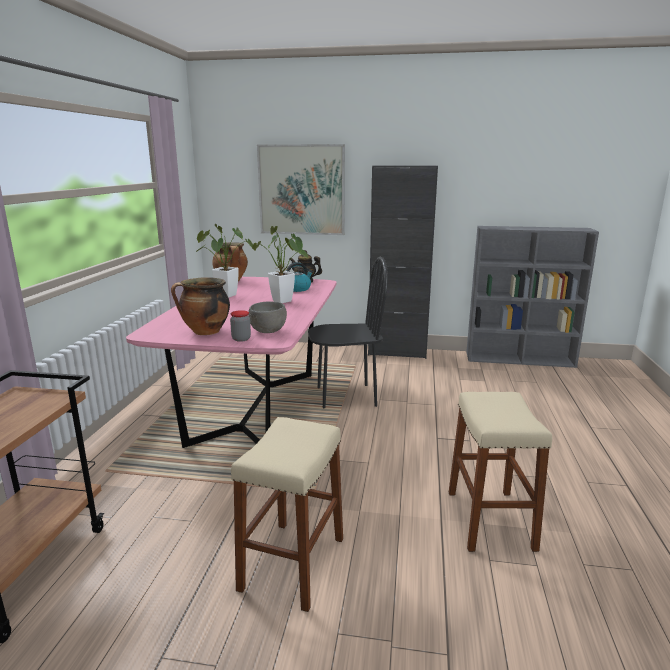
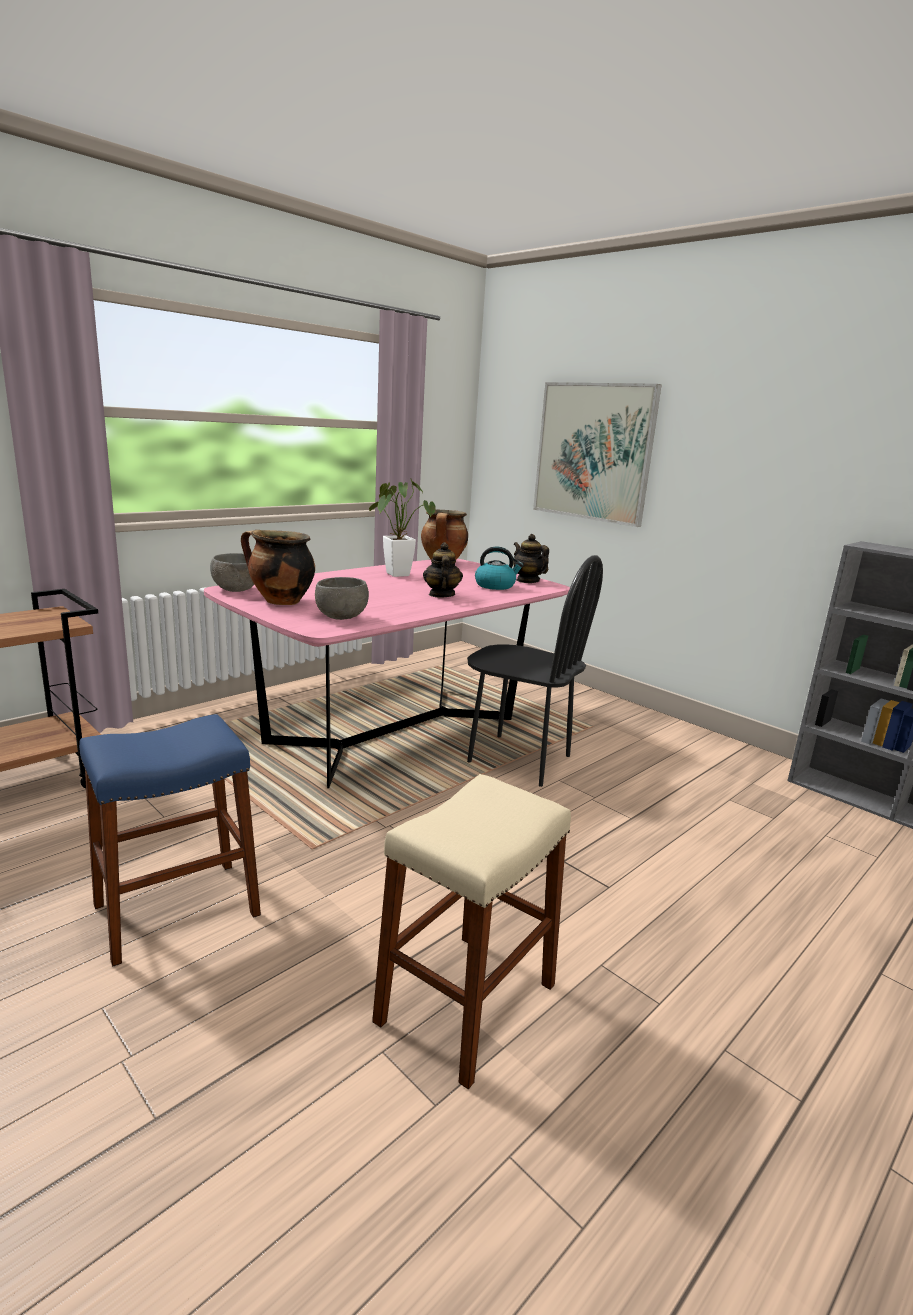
camera: 35 degrees right, 0 degrees up
(153, 333) = (235, 590): none -> grey bowl
(241, 339) = (295, 617): jar -> none
(284, 302) = (441, 595): potted plant -> teapot
(293, 563) = (177, 910): beige stool -> blue stool
(397, 352) = (682, 730): black cabinet -> none

